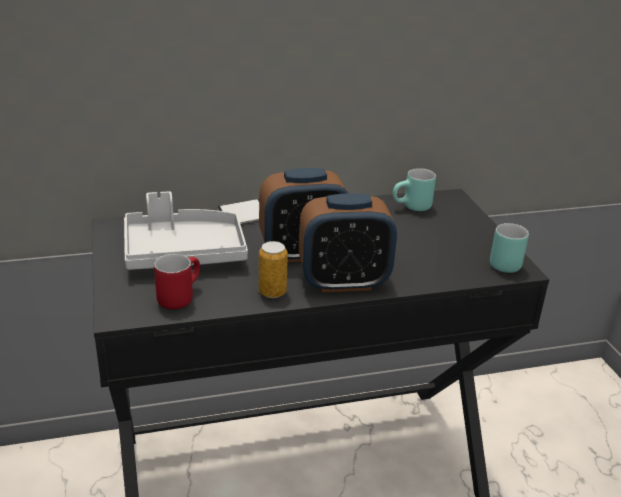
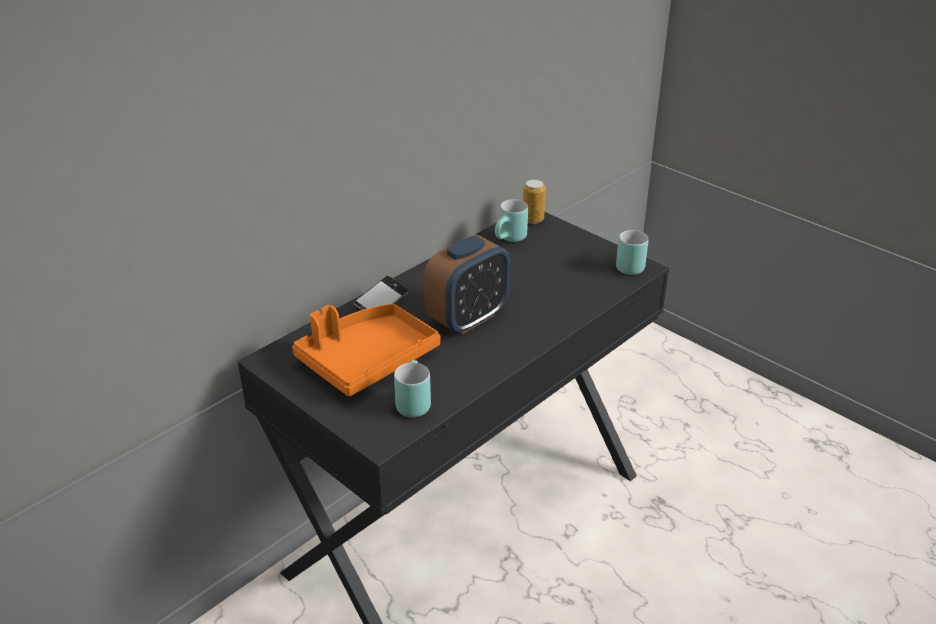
camera: 30 degrees left, 5 degrees up
(178, 296) = (411, 402): red mug -> turquoise mug
(183, 253) = (367, 360): grey tray -> orange tray
(272, 292) = (483, 365): can -> can (533, 219)
(343, 282) = (528, 332): alarm clock -> none

